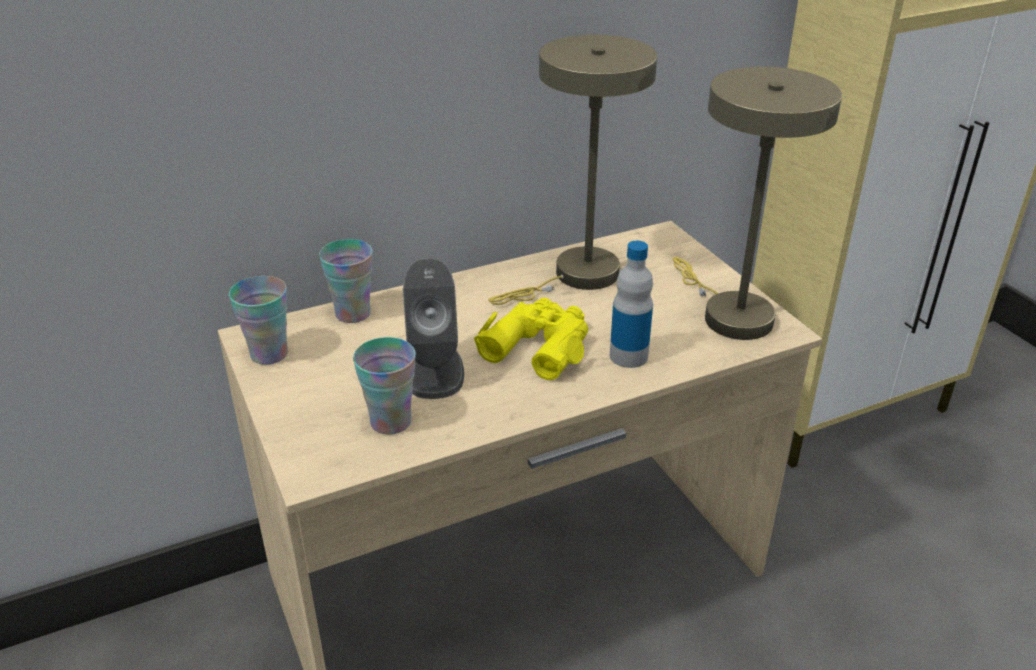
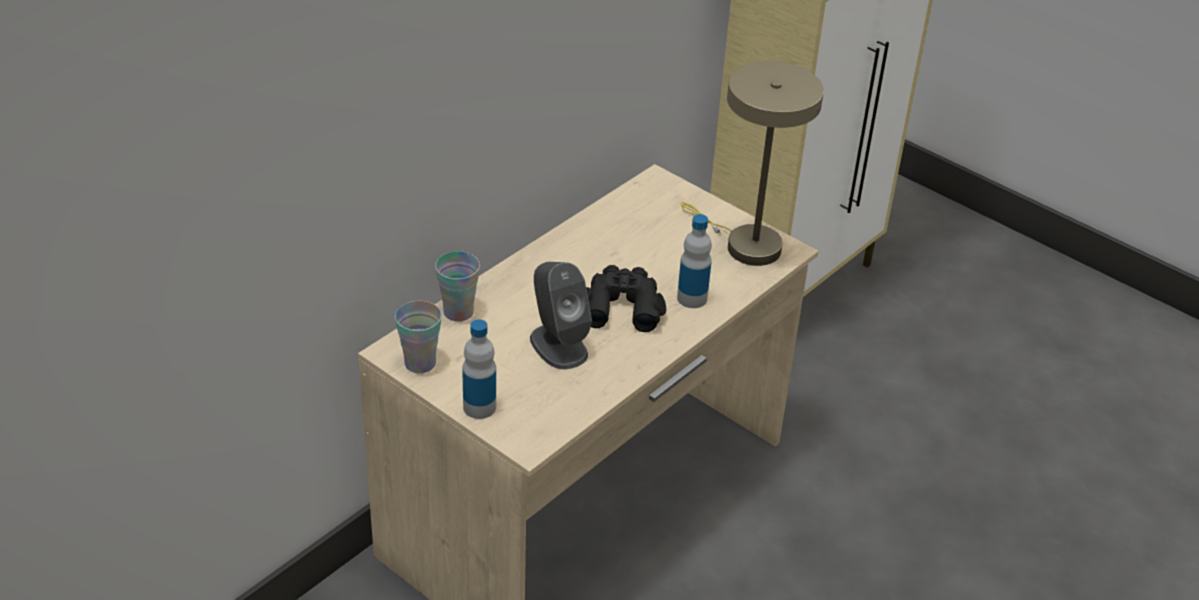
camera: 25 degrees left, 5 degrees up
(292, 415) = (479, 407): none -> bottle
(390, 422) = (556, 393): cup -> none
(538, 346) = (621, 305): yellow binoculars -> black binoculars
(577, 277) = (613, 237): beige table lamp -> none

